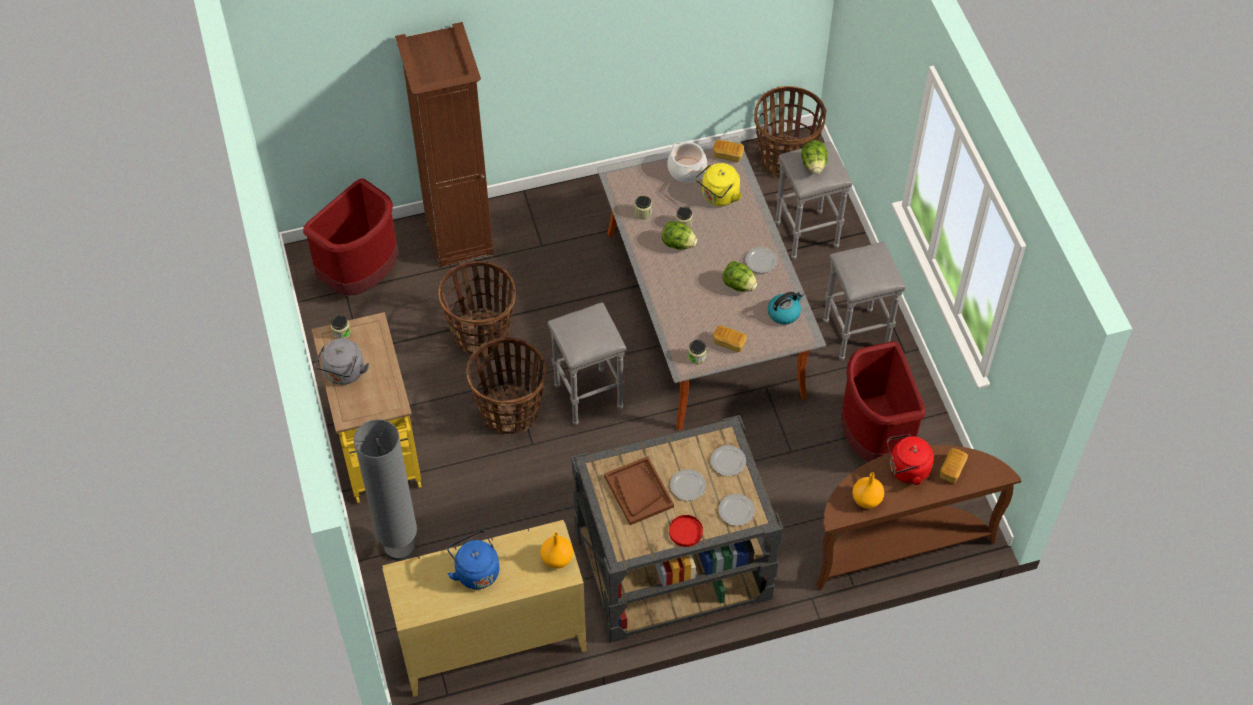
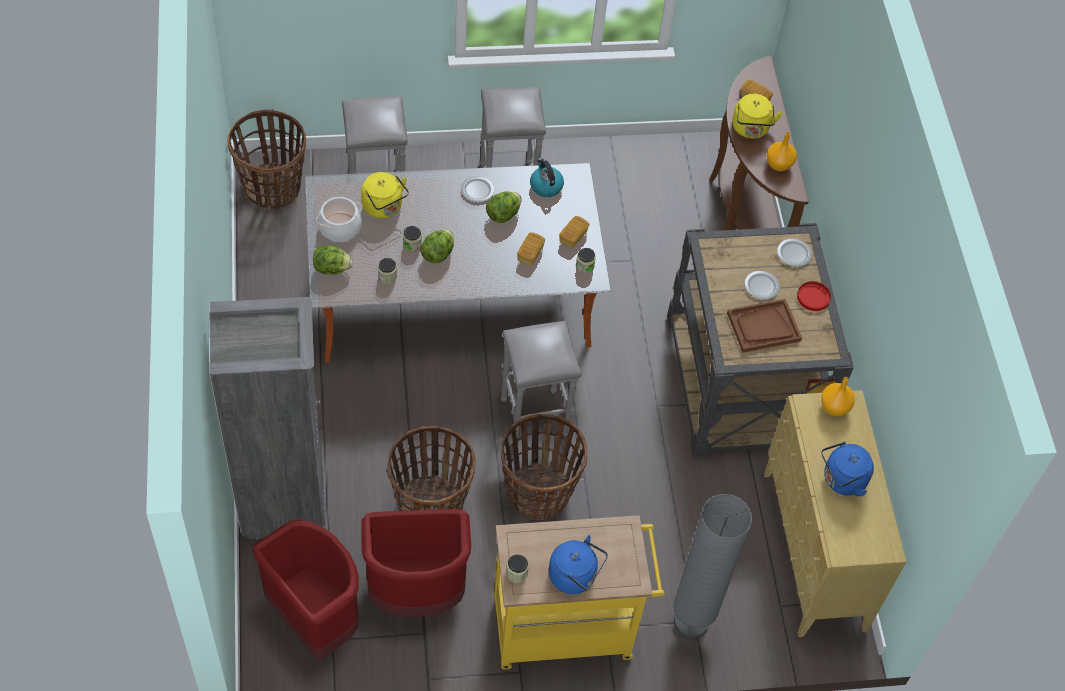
camera: 85 degrees left, 0 degrees up
(344, 373) = (575, 577): grey kettle -> blue kettle
(460, 235) = (284, 506): brown cabinet -> grey cabinet
(727, 155) = (330, 189): bread -> bread (530, 254)
(728, 462) = (739, 249): plate -> none
(813, 165) = (376, 117): lettuce -> lettuce (331, 268)
(873, 439) = (629, 196): red trash can -> red trash can (417, 593)
(906, 470) = (751, 129): red kettle -> yellow kettle

